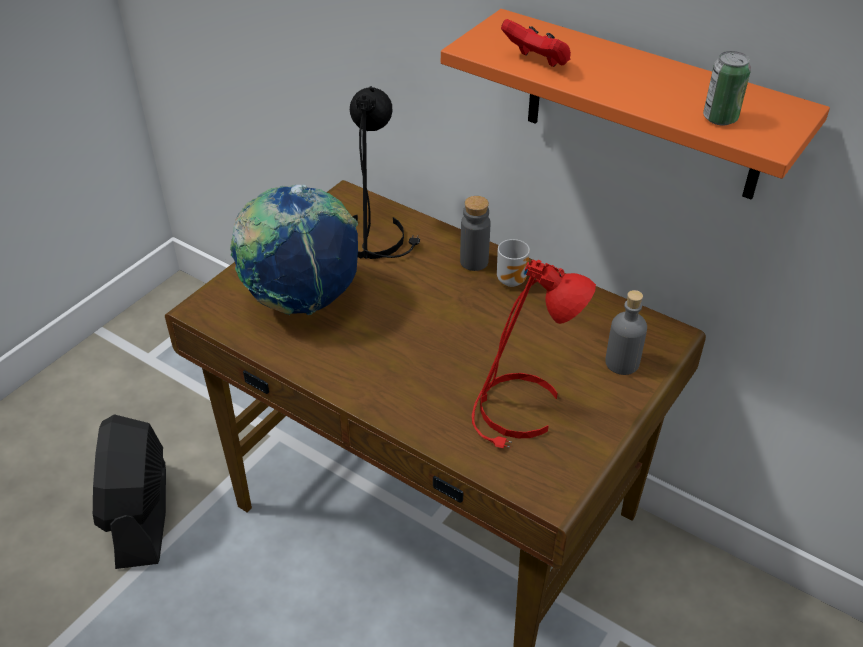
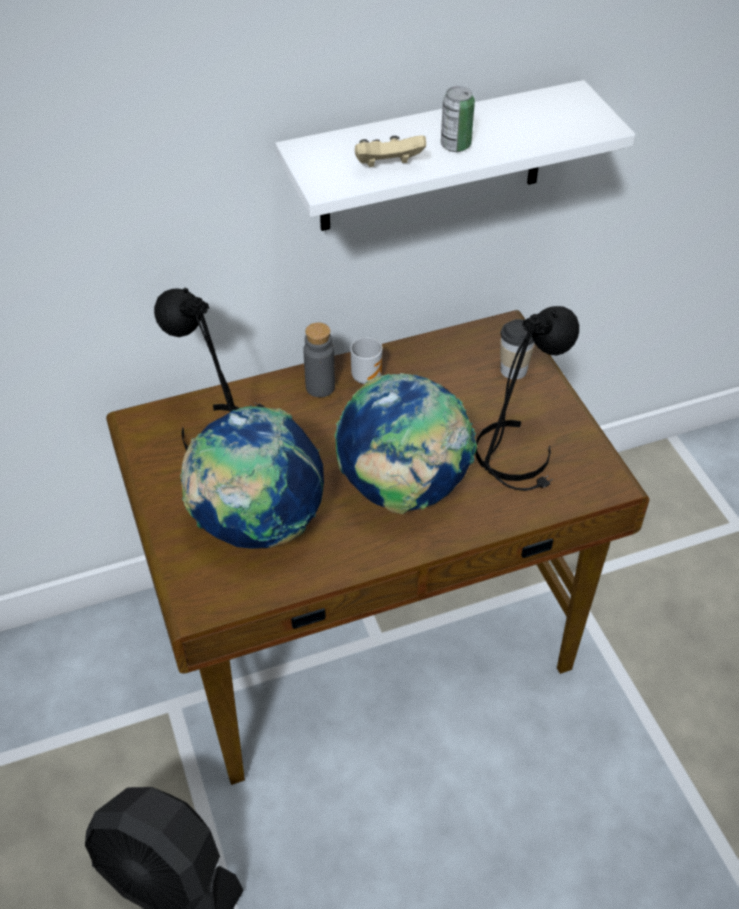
camera: 55 degrees left, 5 degrees up
(409, 360) = (403, 491): none -> globe
(519, 412) = (516, 455): red table lamp -> black table lamp
(537, 61) = (388, 166): red game controller -> beige game controller
(622, 363) = (513, 370): grey bottle -> cup
(643, 107) = (432, 158): orange shelf -> white shelf
(720, 118) = (555, 129): can -> can (455, 145)

